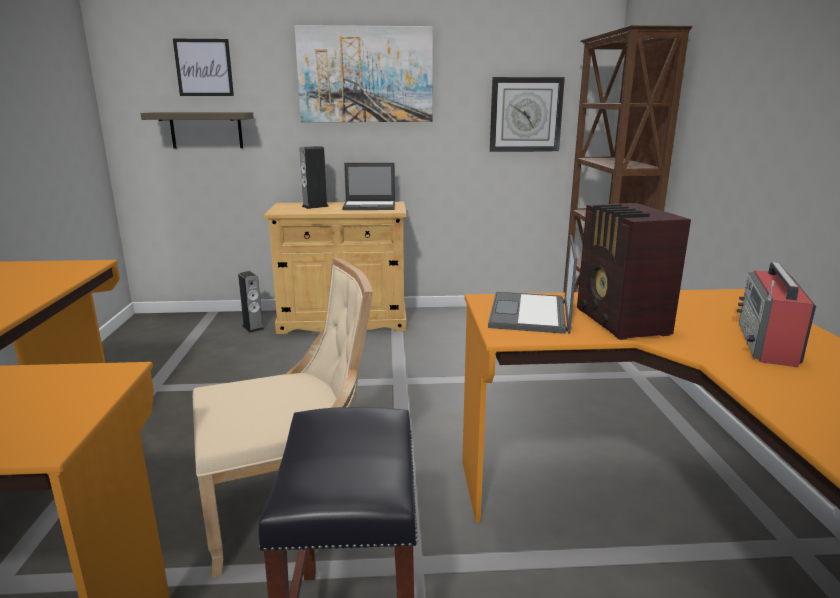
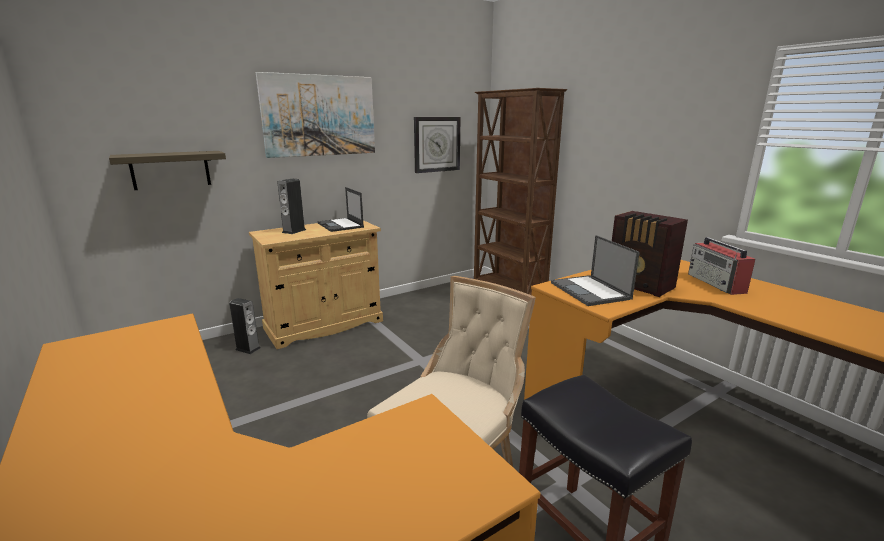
camera: 30 degrees left, 0 degrees up
(204, 67) = (164, 109): picture -> none
(370, 206) = (340, 225): laptop -> laptop turned 90 degrees clockwise

